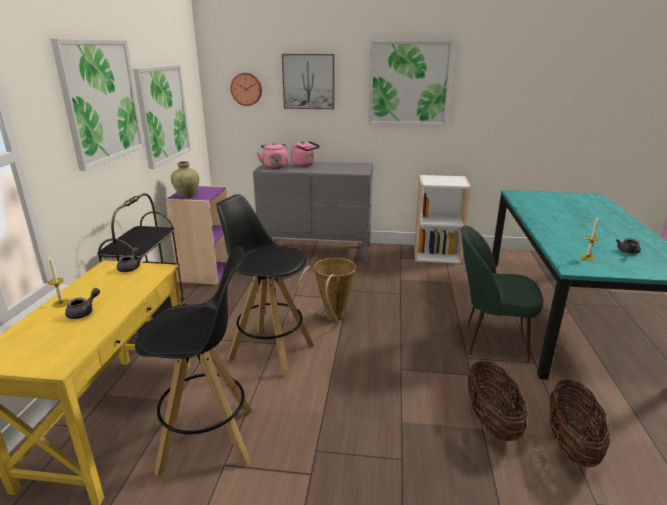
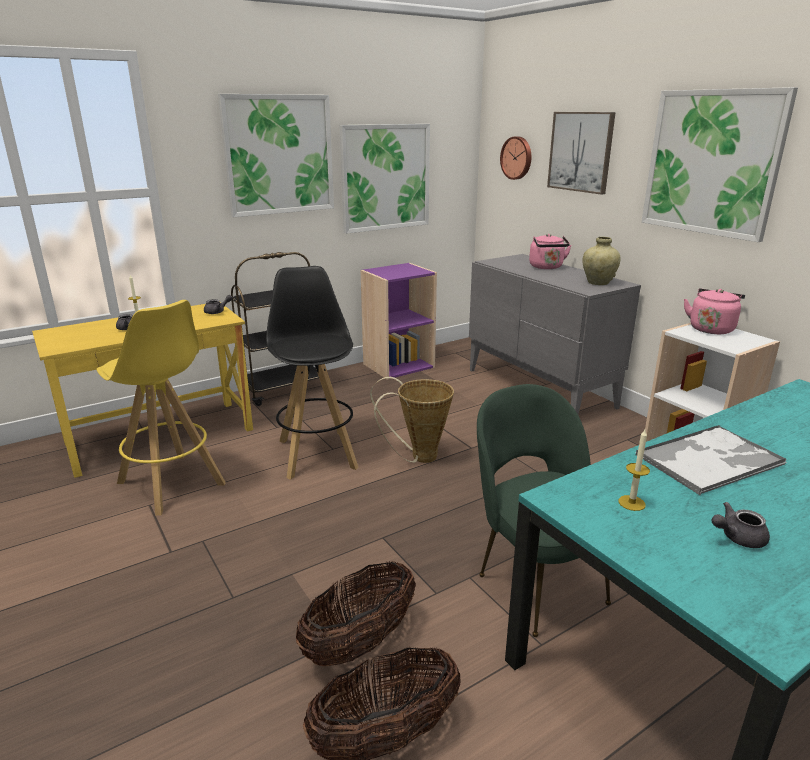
camera: 50 degrees right, 0 degrees up
(187, 196) = (382, 271): beige vase -> beige vase (598, 283)
(209, 440) = (172, 484): black stool -> yellow stool
(274, 166) = (509, 261): pink kettle -> pink kettle (711, 328)
(560, 231) = (710, 459): none -> tray

